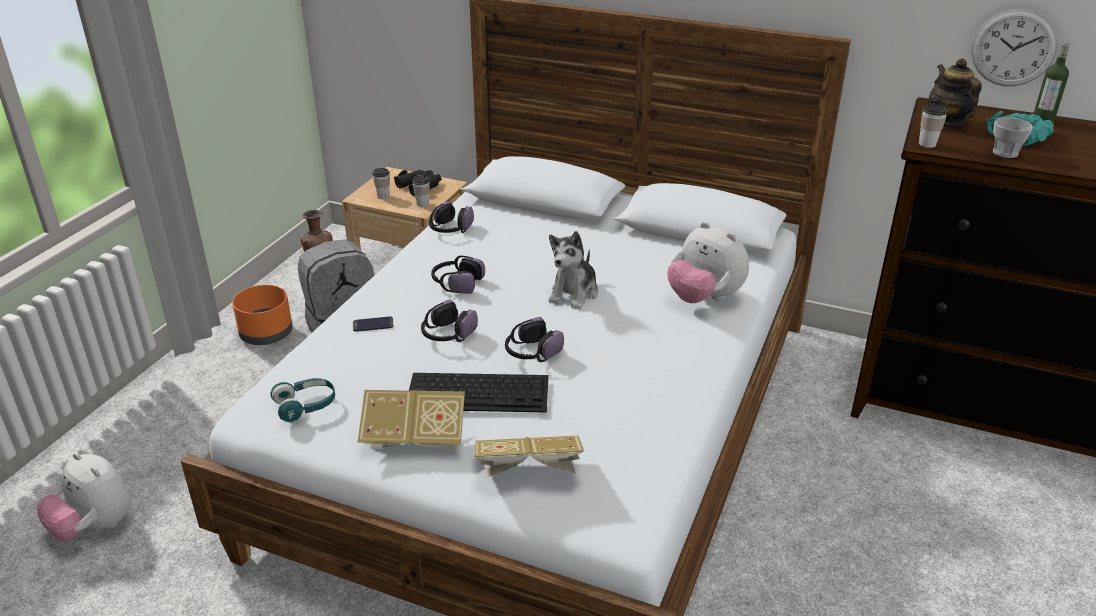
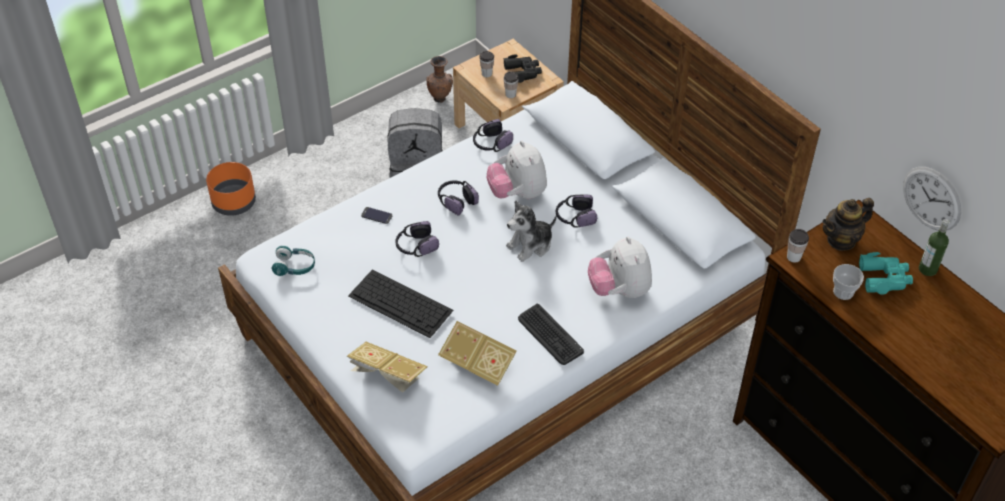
camera: 30 degrees right, 15 degrees up
(95, 526) = (181, 273): plush toy -> plush toy (517, 193)
(267, 334) = (362, 157): orange planter -> orange planter (234, 203)
(414, 438) = (341, 320): book -> book (478, 364)
(531, 352) = (459, 285): headphones -> headphones (575, 217)
(676, 360) = (550, 335): none -> keyboard
(947, 123) = (841, 240): teapot -> teapot turned 135 degrees counterclockwise

